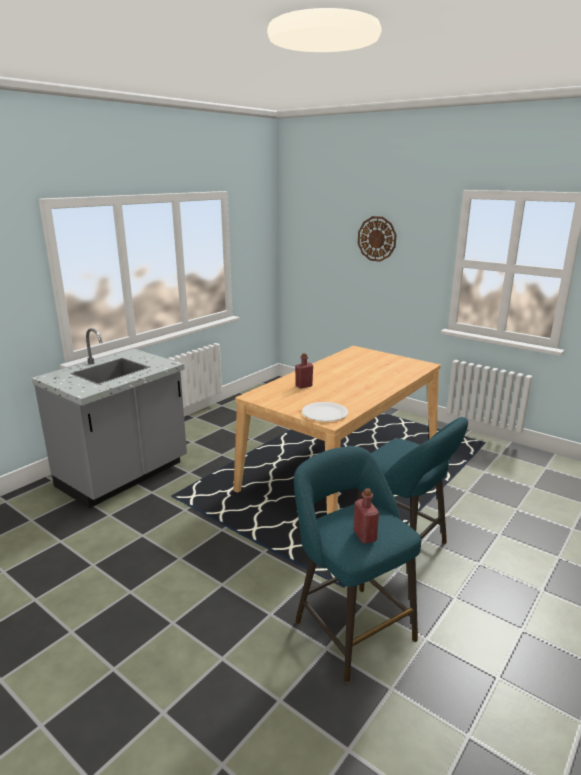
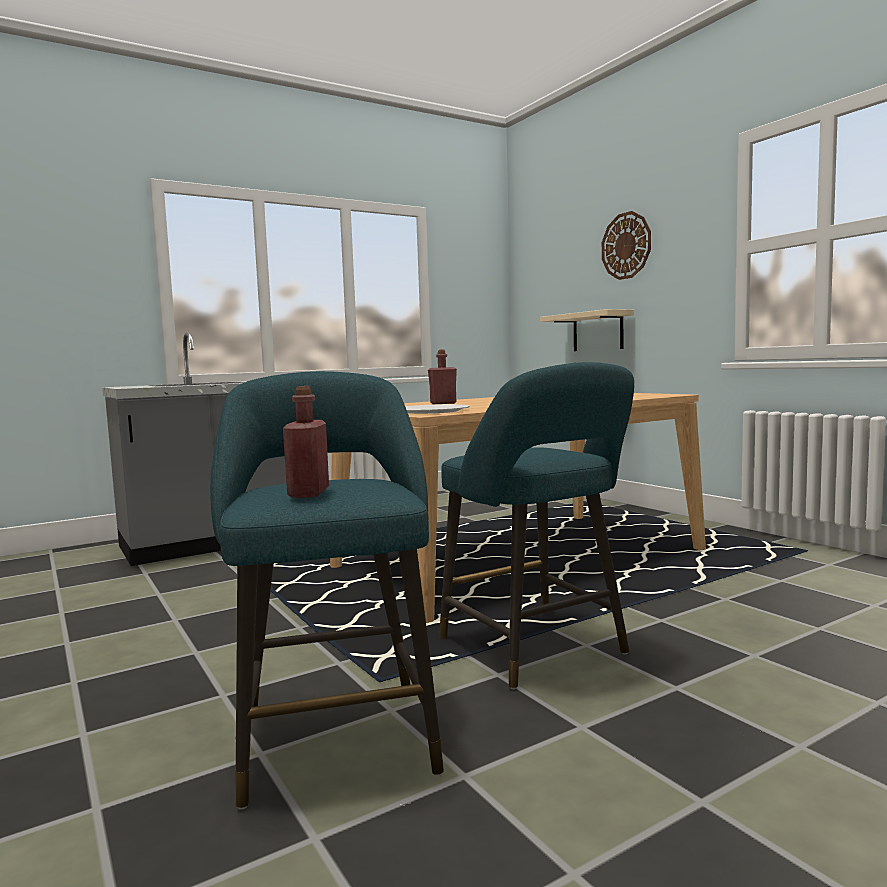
camera: 20 degrees right, 15 degrees down
(351, 290) = (597, 331): none -> beige shelf

